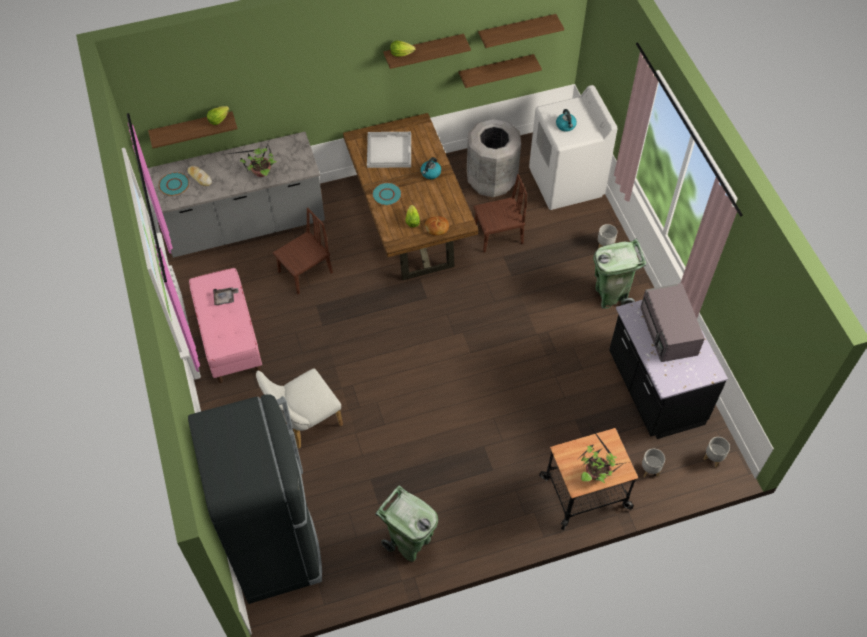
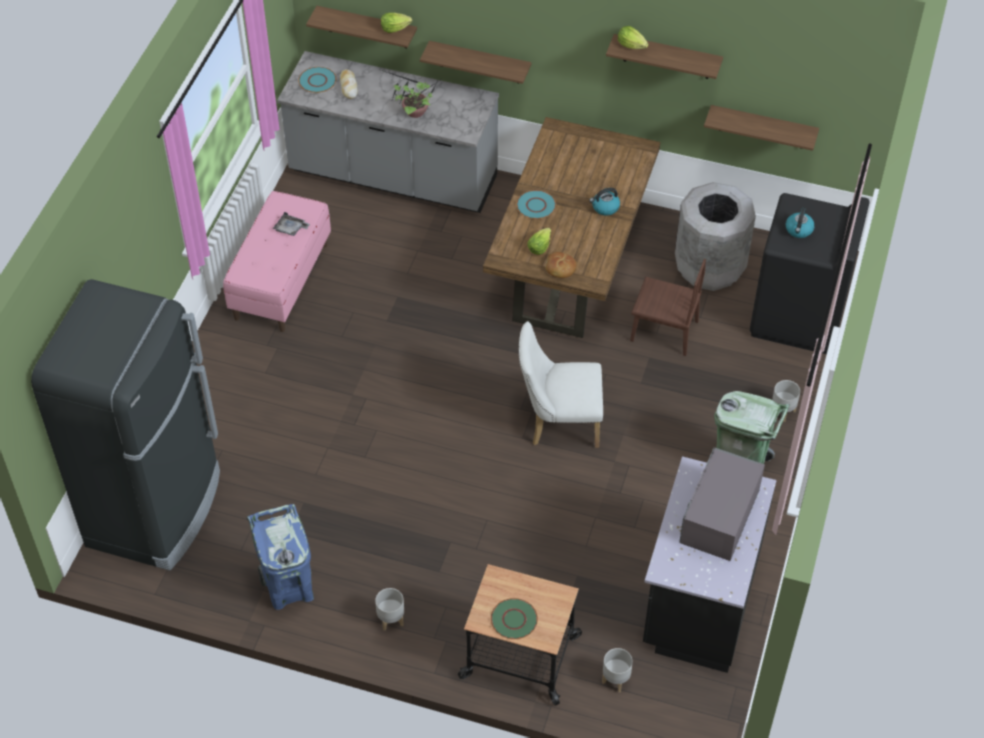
camera: 35 degrees right, 5 degrees down
(304, 423) = (285, 407): white chair -> white chair (558, 423)
(305, 272) = (414, 257): brown chair -> none
(388, 150) = (579, 160): white tray -> none
(410, 542) = (289, 589): green trash can -> blue trash can
(516, 31) = (797, 85): shelf -> shelf (480, 62)
(566, 183) = (798, 317): white washing machine -> black washing machine
(596, 472) = (514, 619): potted plant -> green plate
(713, 458) = (703, 714): grey planter -> grey planter (390, 620)

